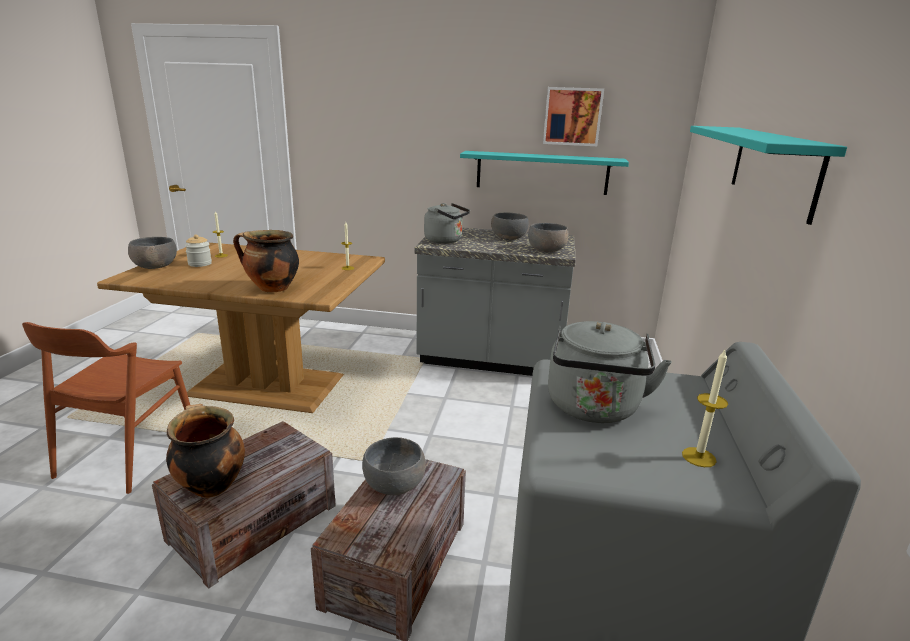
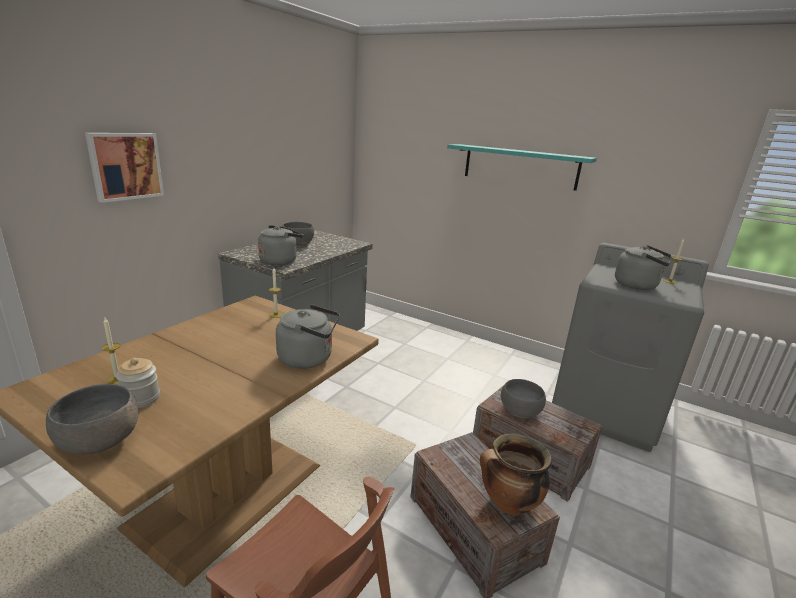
camera: 70 degrees left, 0 degrees up
(272, 289) = (309, 358): cooking pot -> grey kettle
(542, 172) = (286, 184): turquoise shelf -> none
(546, 250) = (344, 243): grey bowl -> none
(572, 116) = (300, 135): picture -> picture (125, 166)

